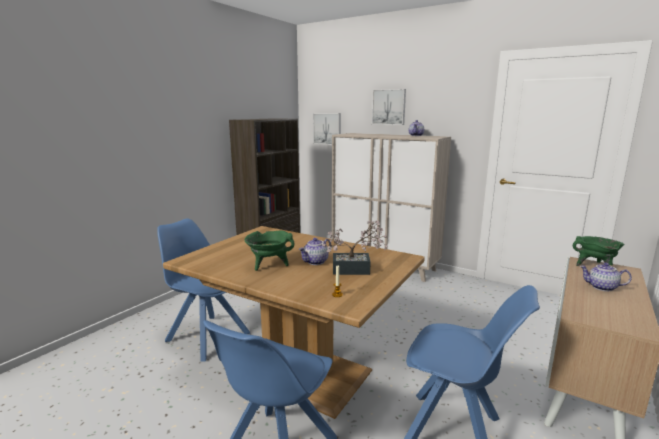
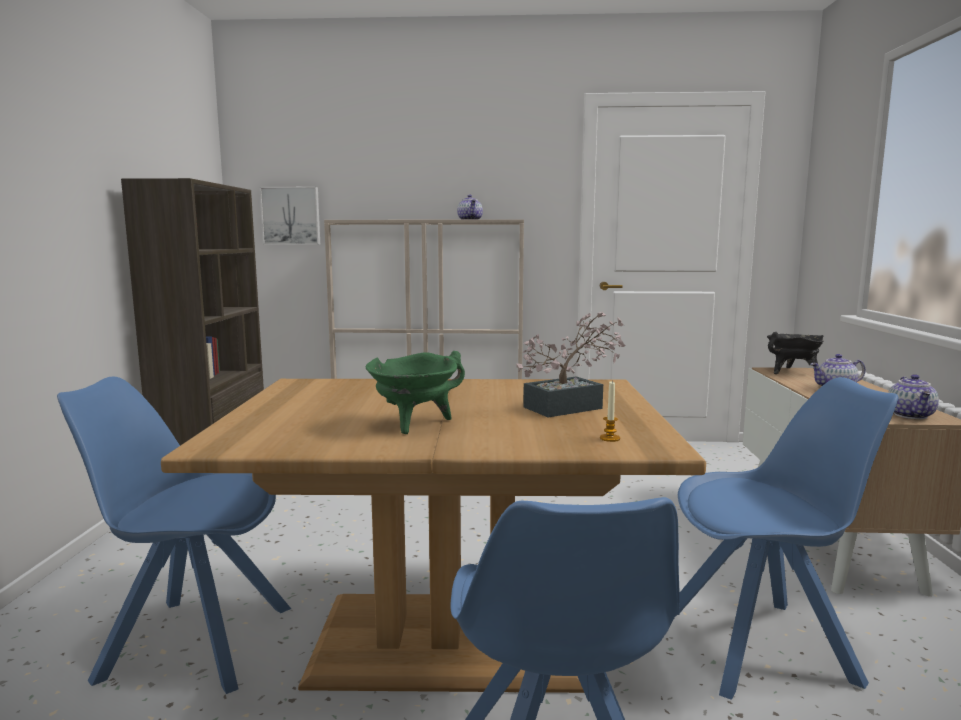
camera: 30 degrees left, 5 degrees down
(316, 262) = (487, 408): teapot -> teapot (911, 415)
(389, 107) = (412, 176): picture -> none
(594, 266) = (792, 372): green cooking pot -> black cooking pot

